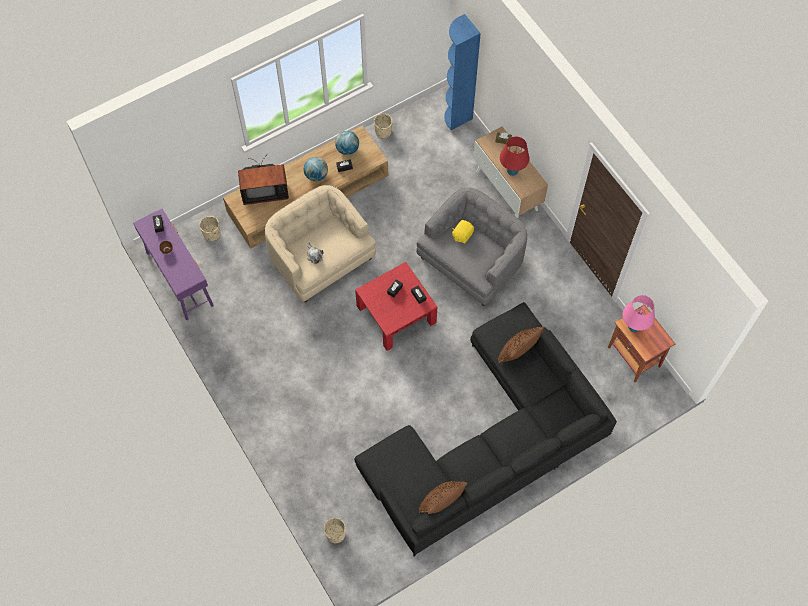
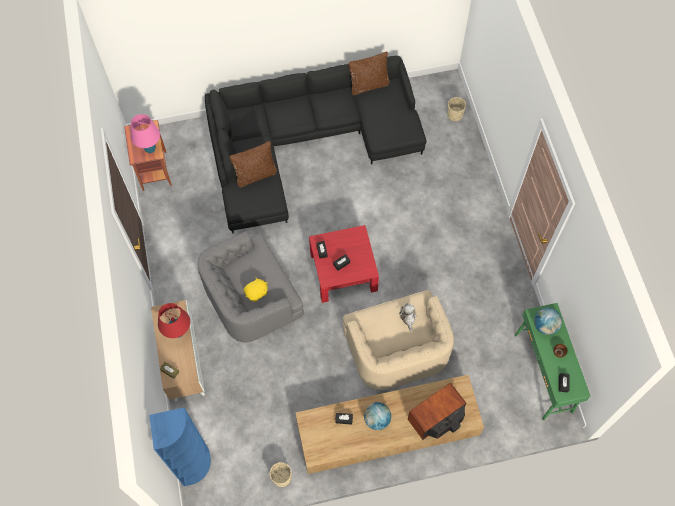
camera: 160 degrees left, 0 degrees up
(180, 279) = (542, 373): purple console table -> green console table
(212, 234) = (500, 413): beige planter -> none
(264, 190) = (437, 419): television -> television turned 45 degrees counterclockwise
(347, 149) = (333, 441): globe -> globe (545, 326)

